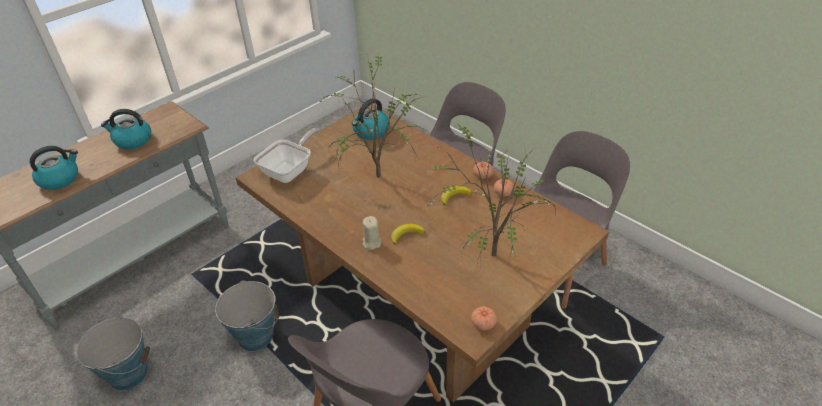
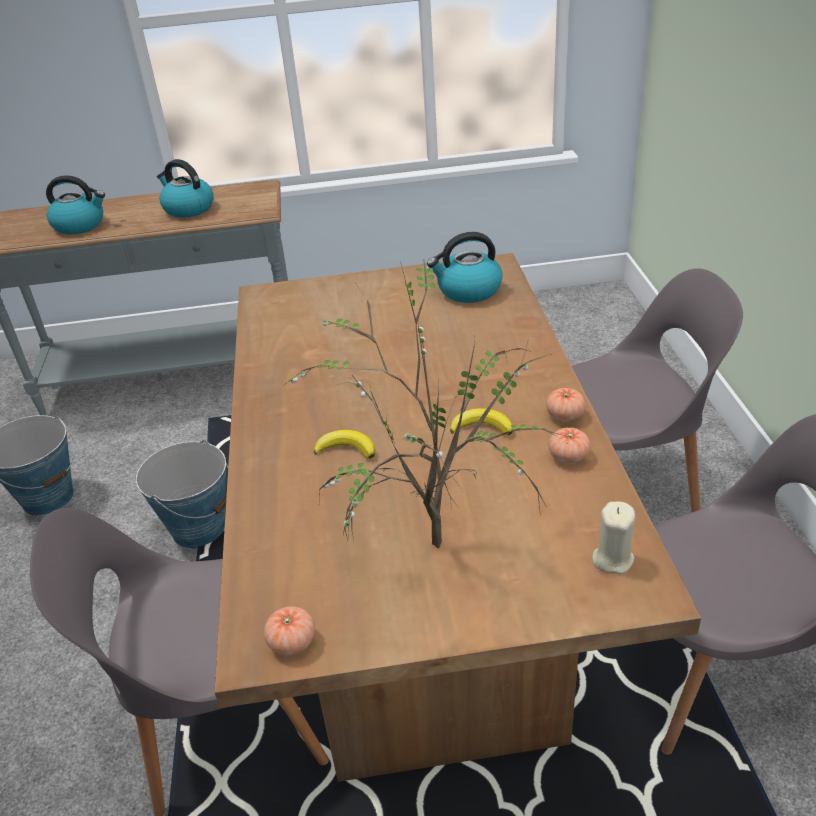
camera: 40 degrees right, 5 degrees down
(290, 170) = (307, 302): frying pan -> none
(371, 243) = (288, 437): beige candle -> beige candle (612, 558)
(376, 174) = (406, 349): potted plant -> none

